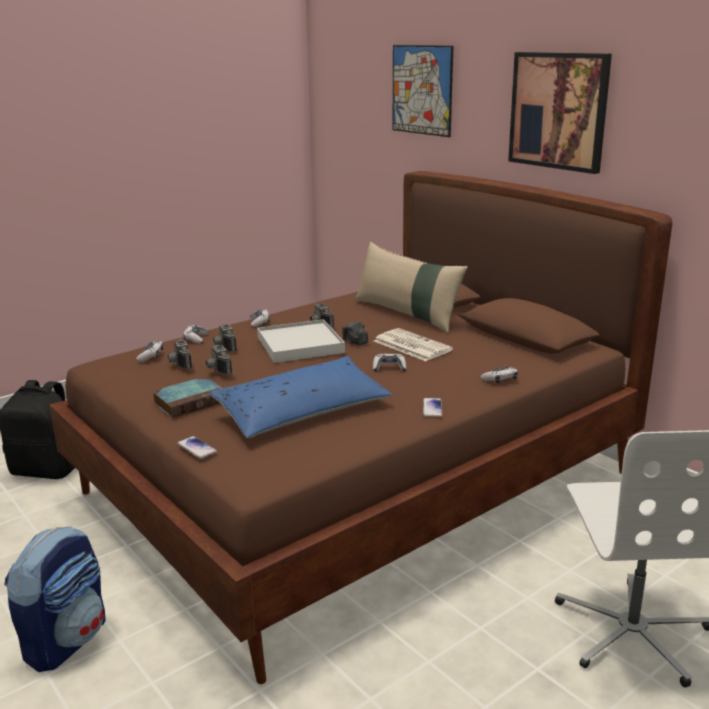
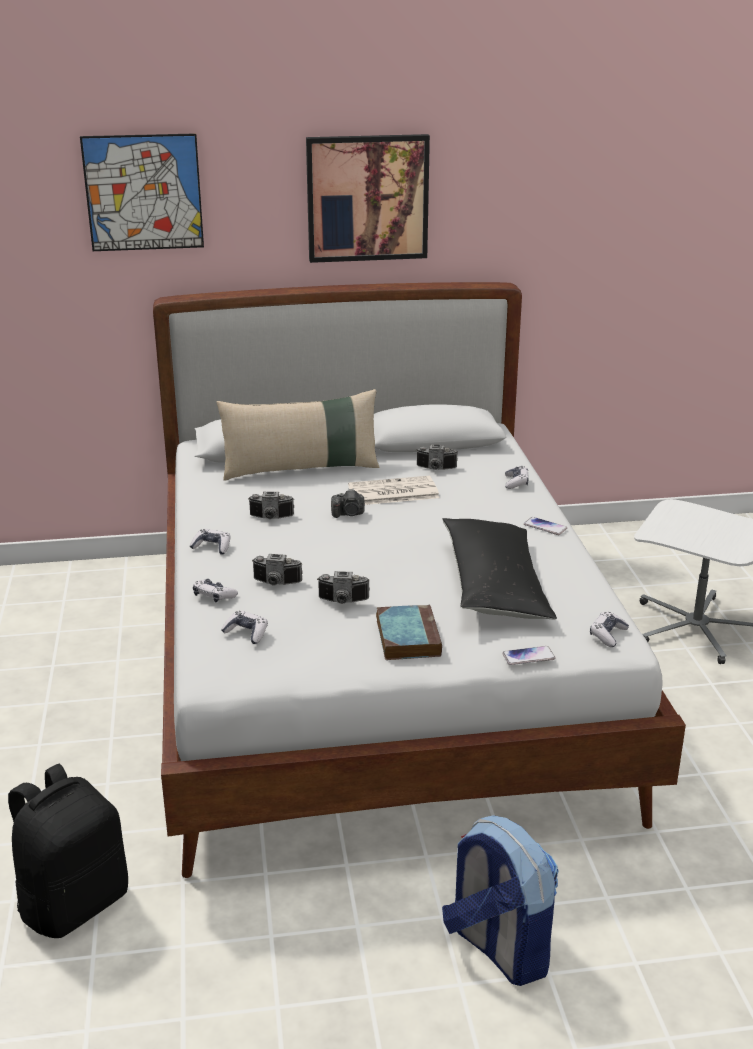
camera: 60 degrees left, 5 degrees up
(179, 364) = (298, 620): camera -> camera (435, 469)
(300, 345) = (325, 542): white tray -> none
(302, 412) = (494, 585): blue pillow -> black pillow
(357, 486) = (377, 673): brown bed -> white bed
(389, 368) = (437, 517): game controller -> game controller (608, 635)

